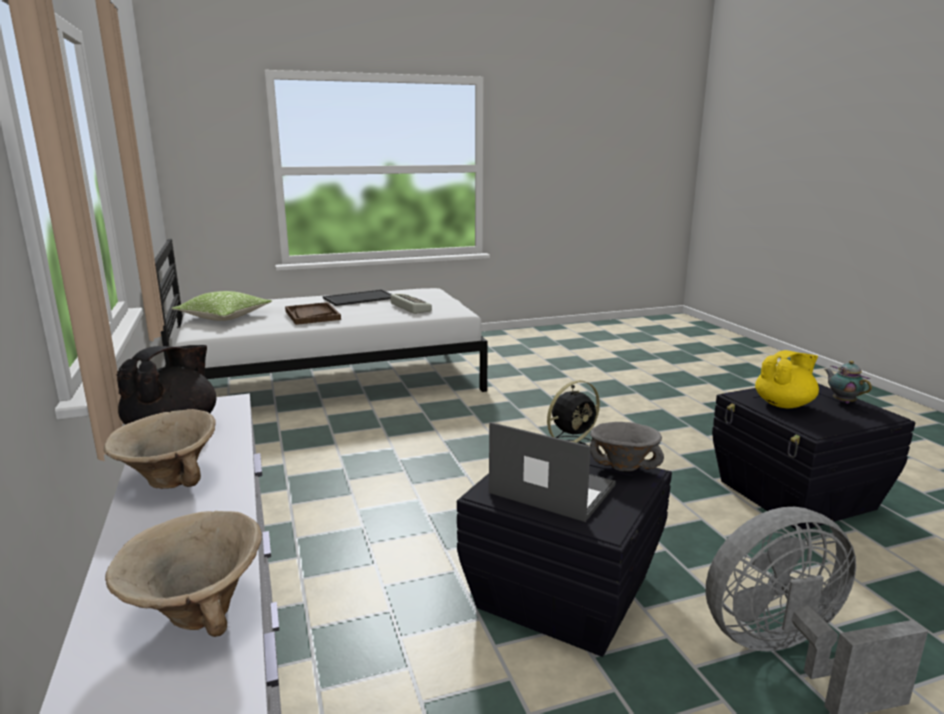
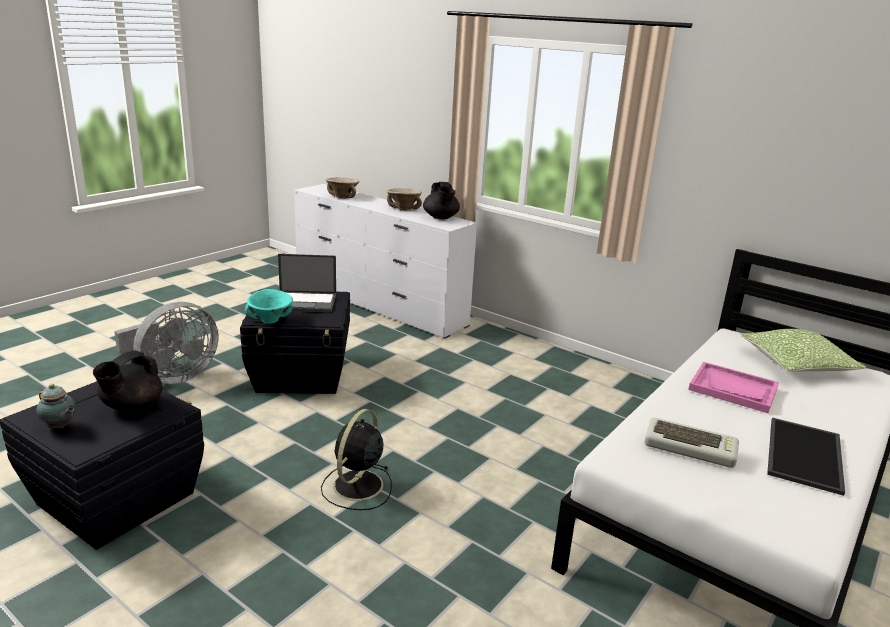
camera: 145 degrees right, 5 degrees up
(312, 315) = (733, 389): brown tray -> pink tray
(623, 465) = (270, 321): grey bowl -> turquoise bowl
(784, 404) = (131, 406): yellow teapot -> black teapot

